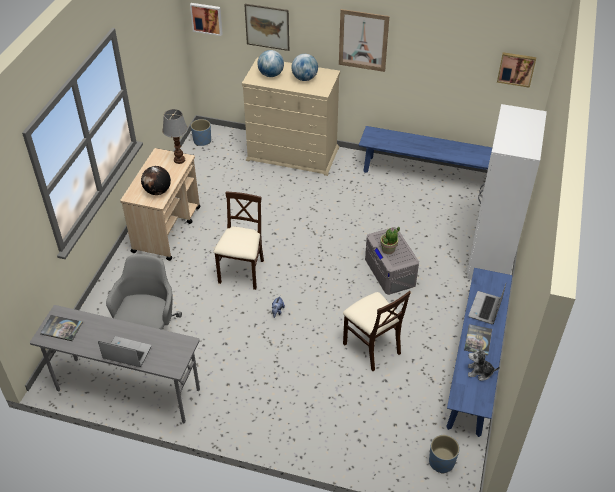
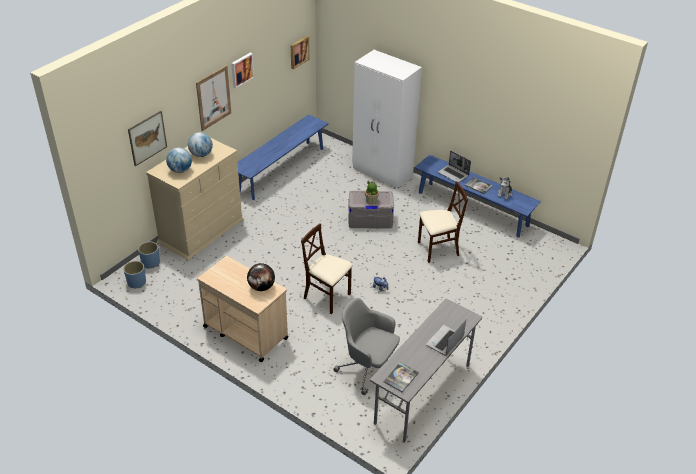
camera: 70 degrees left, 5 degrees down
(179, 160) = (226, 266): table lamp -> none
(207, 18) = (99, 167): picture -> picture (241, 70)
(441, 461) = (542, 248): blue planter -> blue planter (150, 262)

